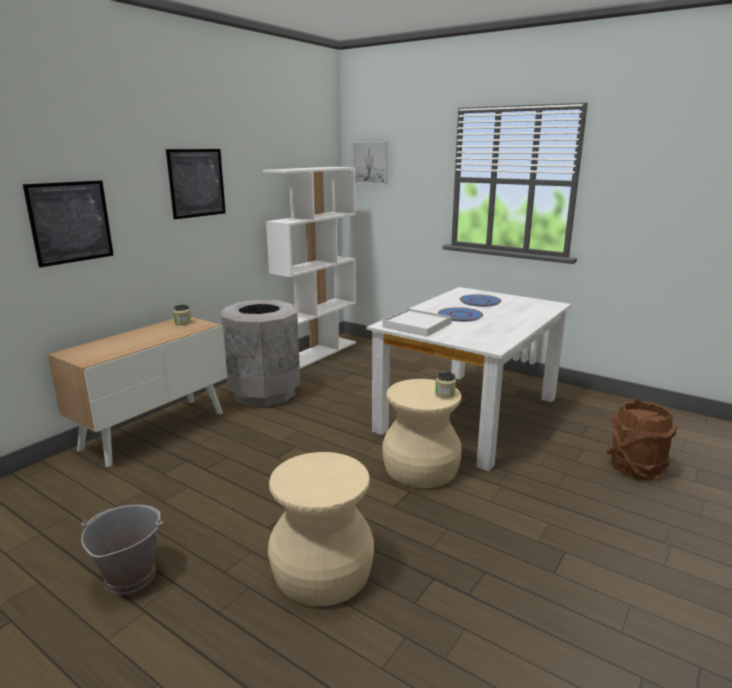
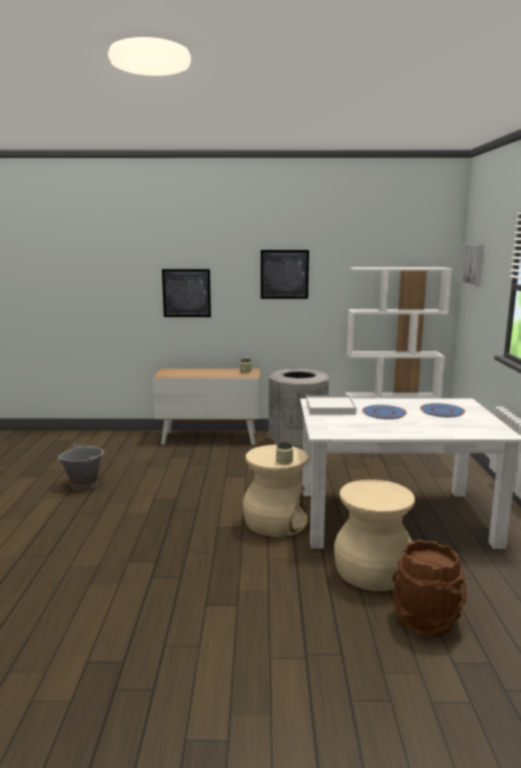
camera: 55 degrees right, 5 degrees down
(323, 573) = (129, 527): beige stool -> beige stool (372, 571)

